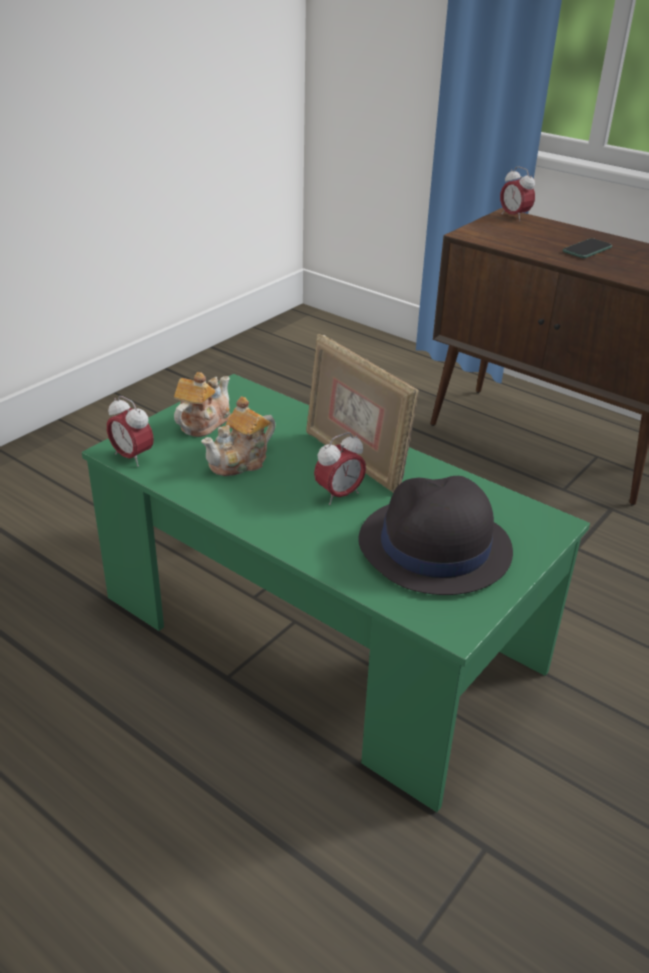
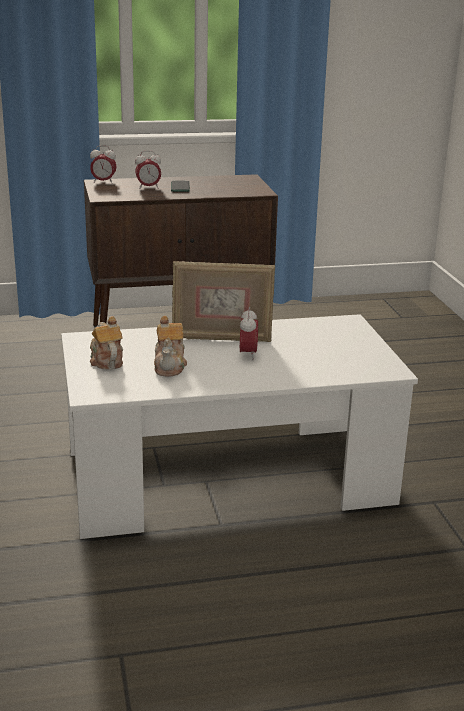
camera: 50 degrees left, 10 degrees down
(132, 457) = (107, 393): alarm clock -> alarm clock (148, 187)
(319, 633) = (228, 478): green coffee table -> white coffee table
(434, 548) = (329, 351): black hat -> none

